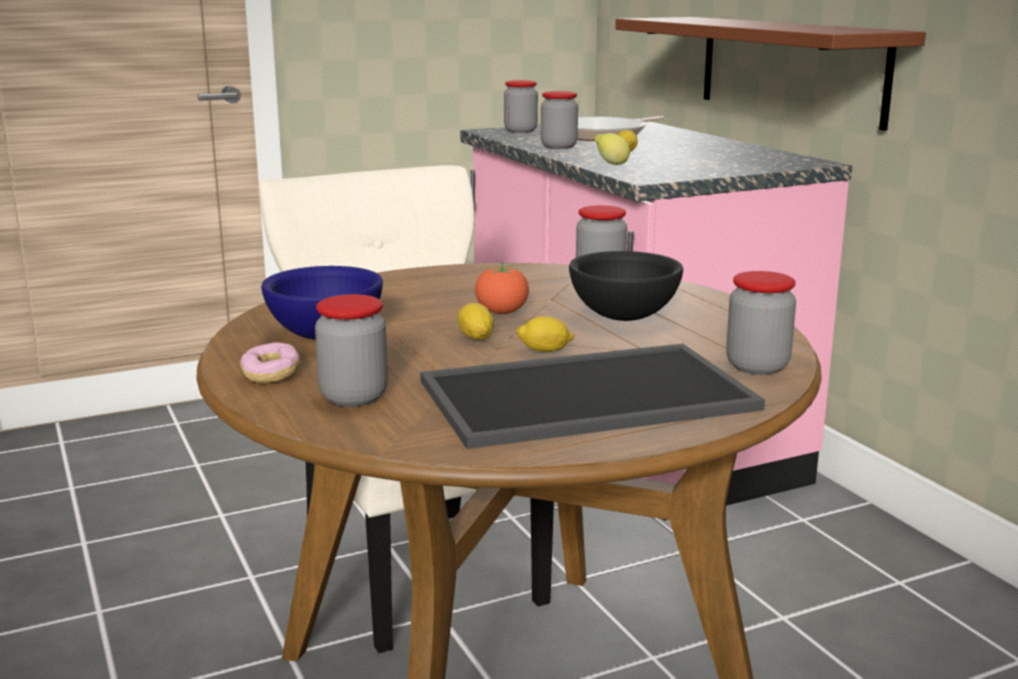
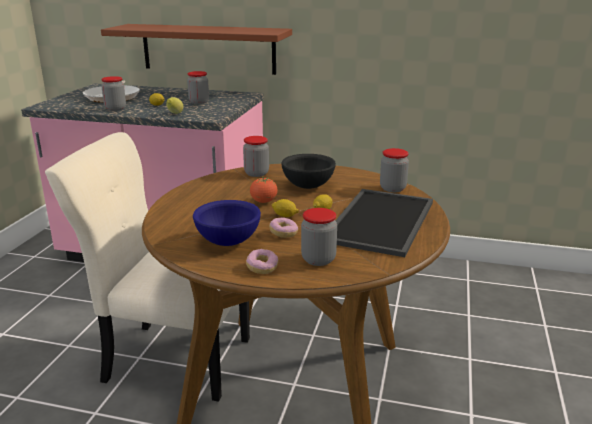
camera: 50 degrees left, 5 degrees up
(409, 354) = (283, 233): none -> donut
(520, 131) = (61, 103): jar -> jar (199, 102)

